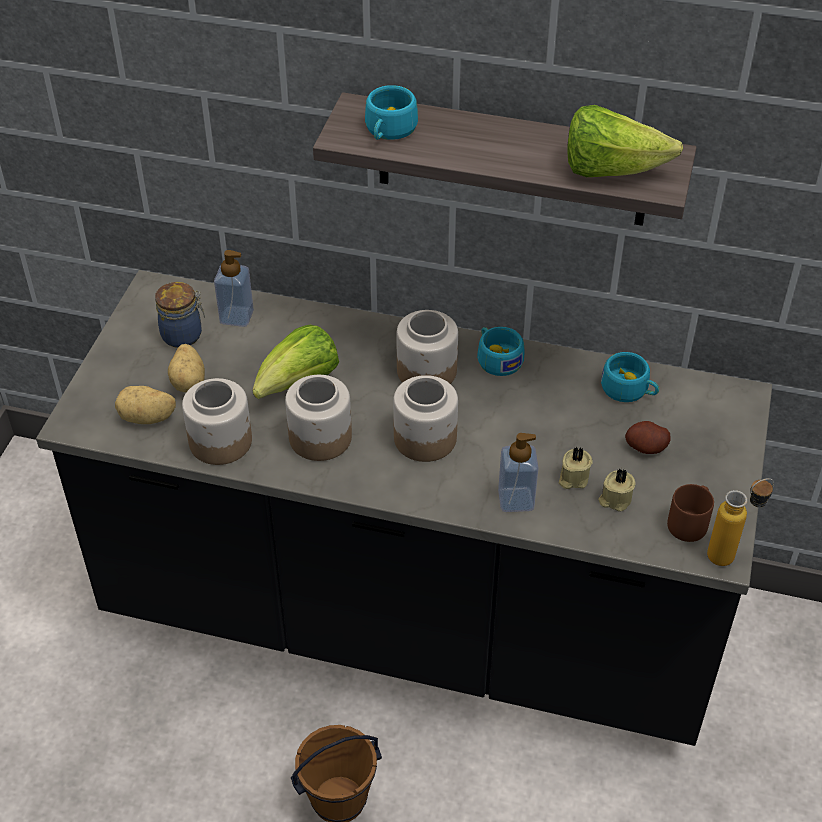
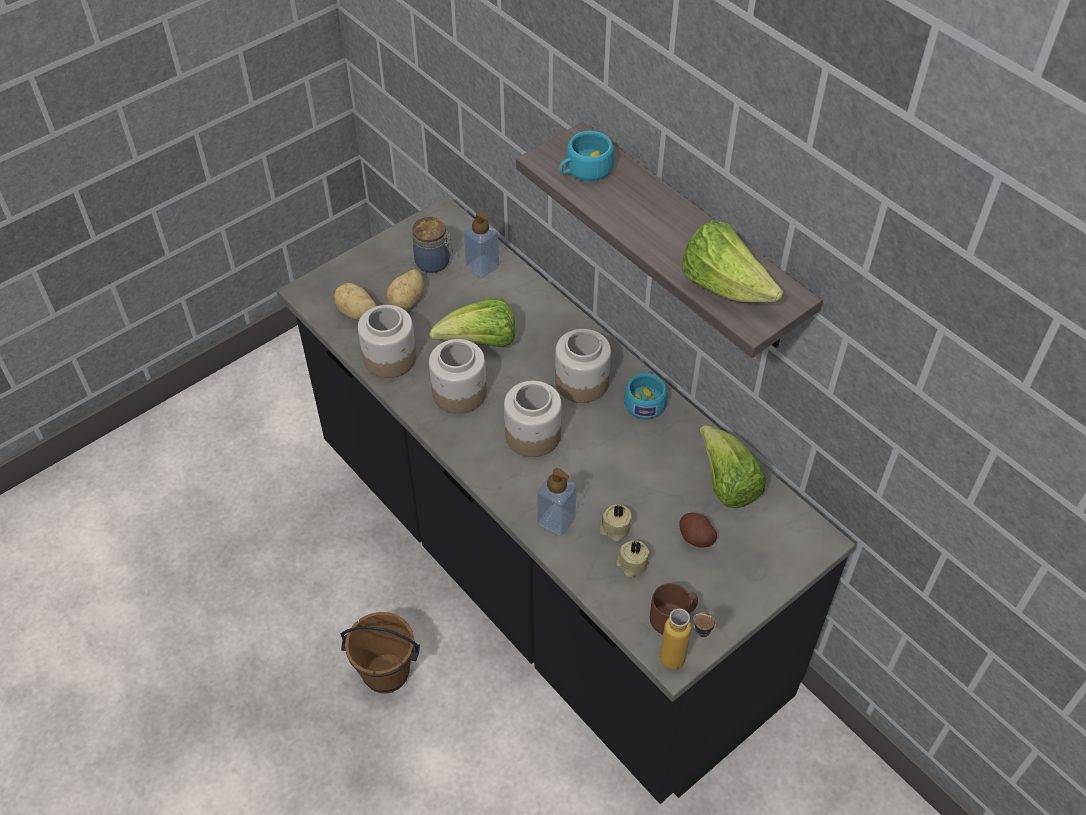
camera: 35 degrees right, 5 degrees up
(629, 390) = (727, 483): turquoise cup -> lettuce

